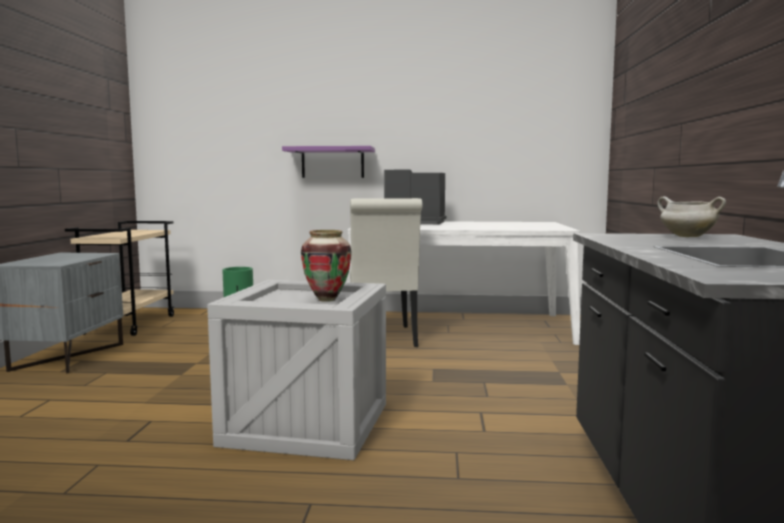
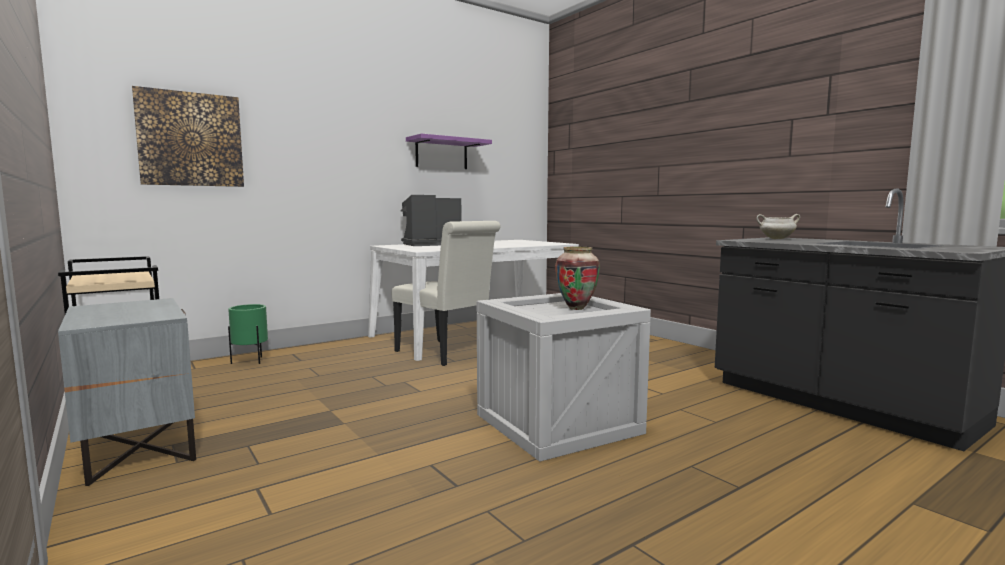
camera: 40 degrees left, 0 degrees up
(216, 127) = (190, 139): none -> picture
(332, 162) = (334, 186): purple shelf -> purple shelf (441, 154)

